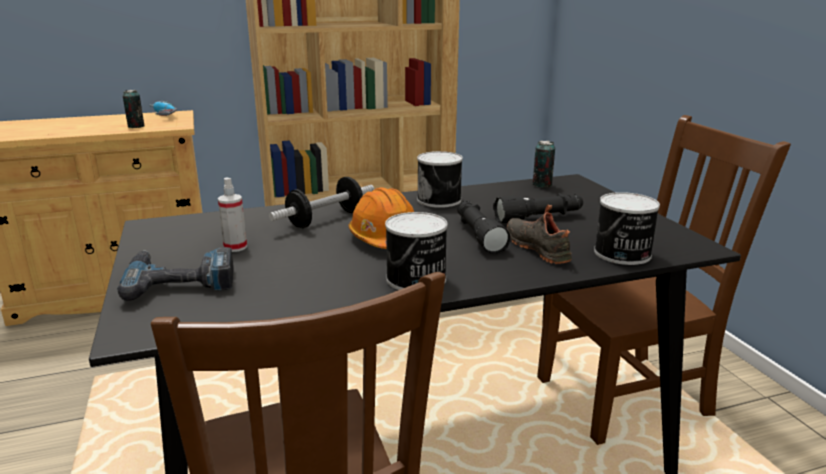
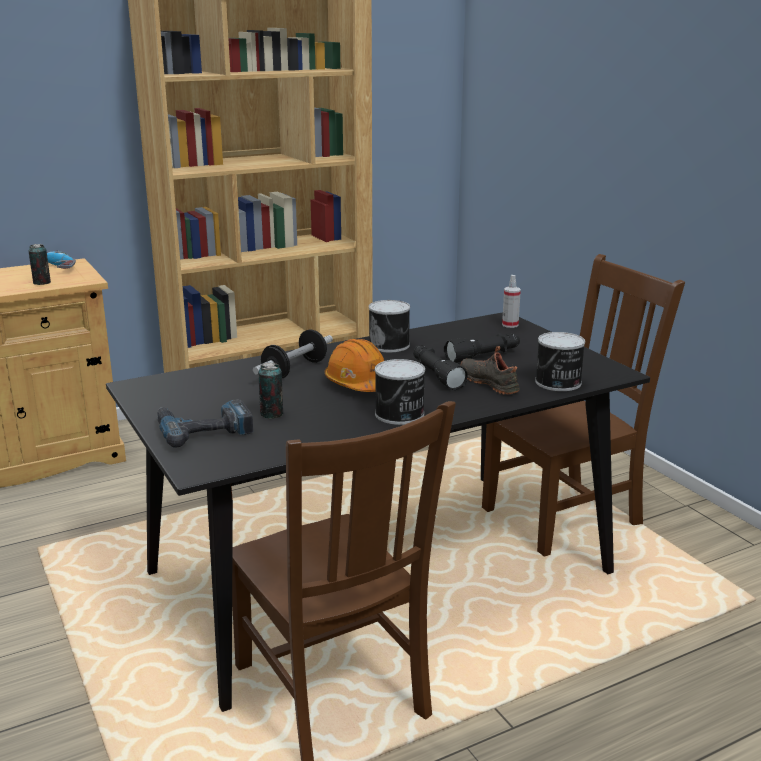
camera: 10 degrees left, 0 degrees up
(235, 247) = (230, 399): spray bottle -> spray bottle (510, 325)
(542, 185) = (477, 324): can -> can (271, 414)

